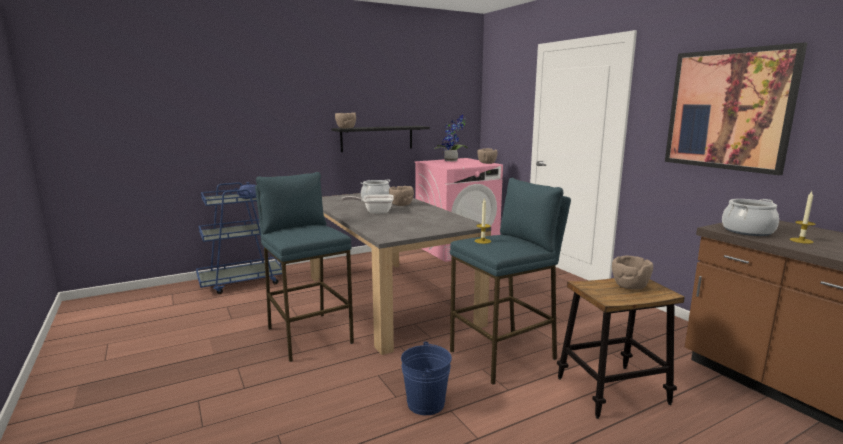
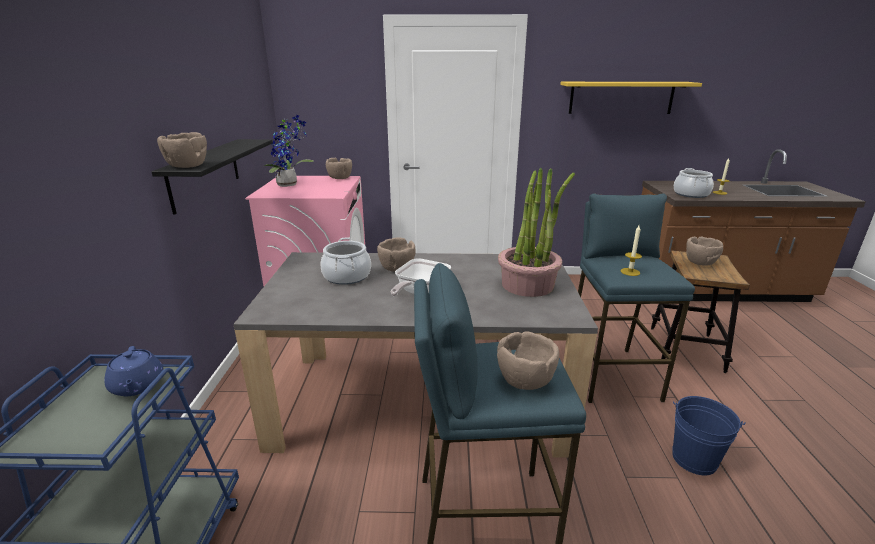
camera: 60 degrees left, 10 degrees up
(296, 234) = (526, 380): none -> brown bowl
(420, 226) = (528, 284): none -> potted plant
(728, 109) = (621, 97): picture -> yellow shelf

